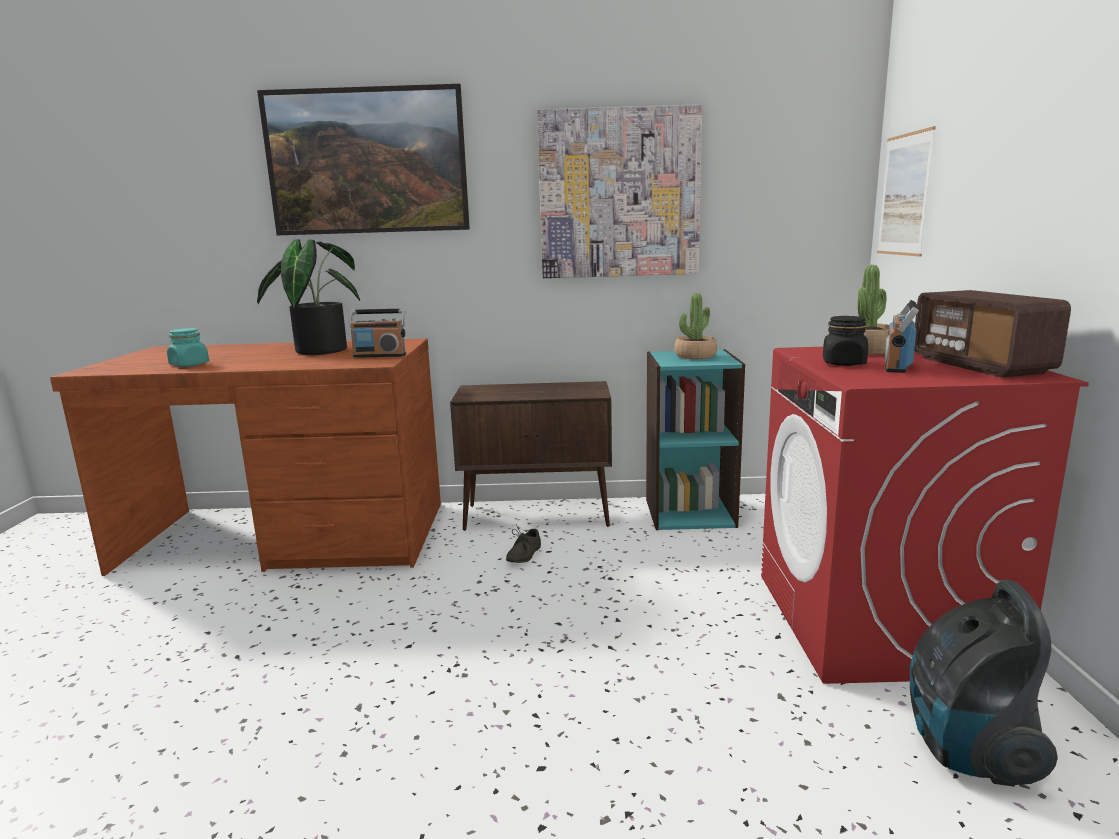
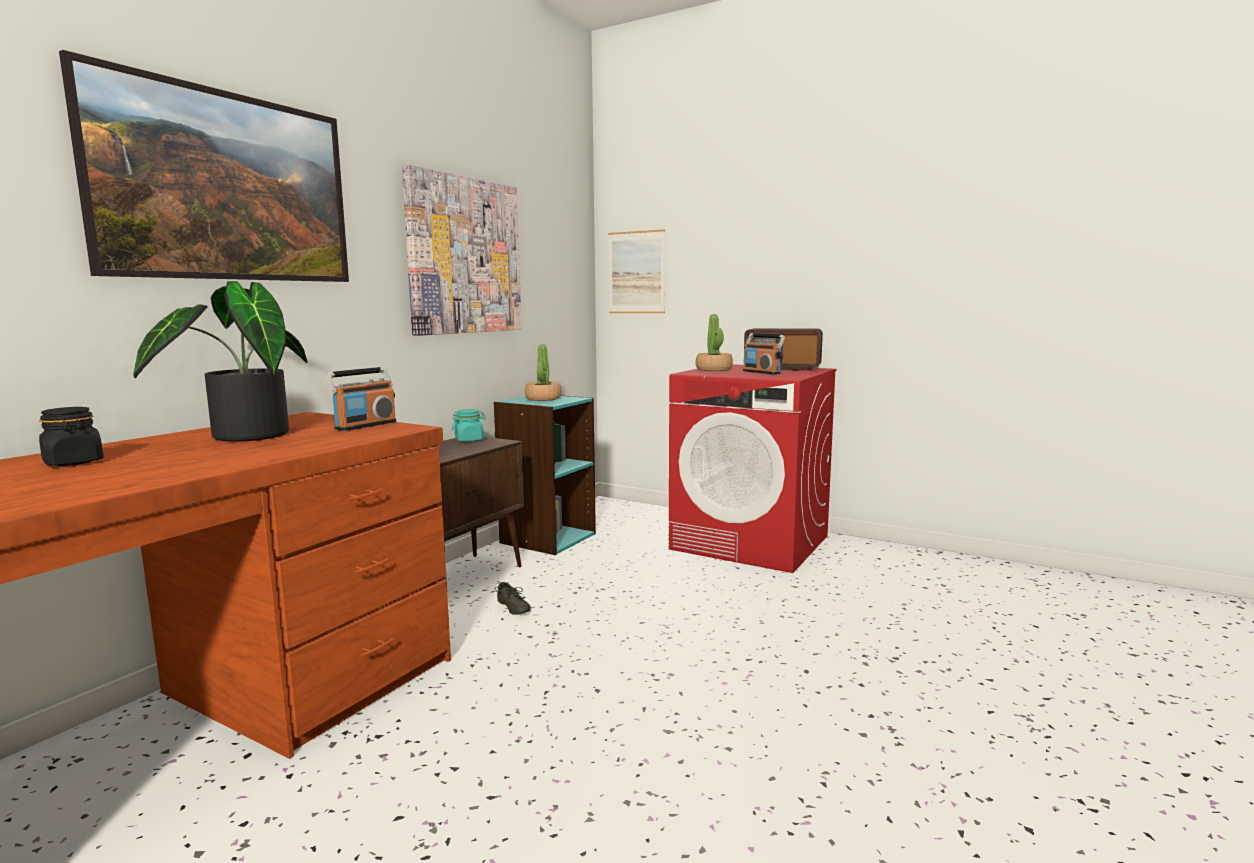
camera: 60 degrees left, 5 degrees down
(189, 365) = (135, 475): turquoise jar -> turquoise jar (469, 440)
(844, 363) = (740, 374): black jar -> black jar (74, 462)
(966, 749) = (867, 565): vacuum cleaner -> none

